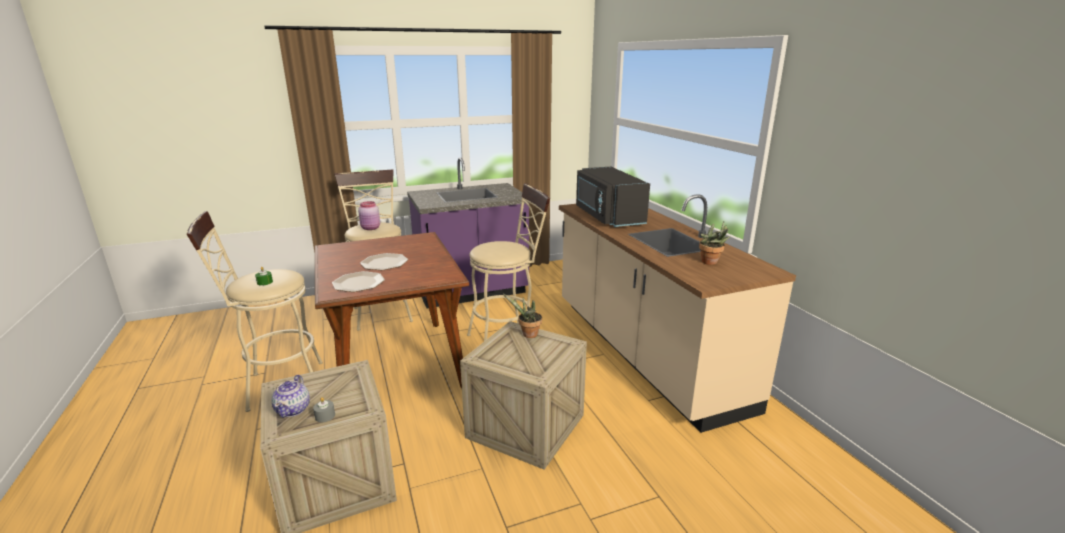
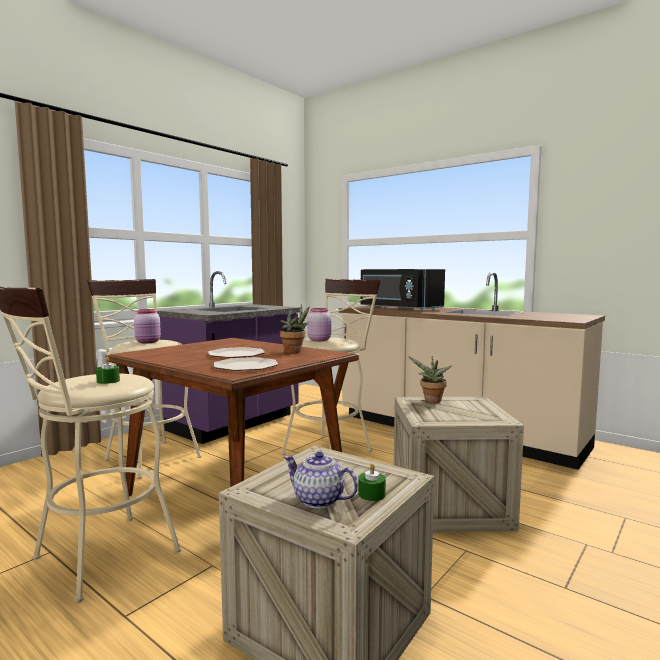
camera: 30 degrees left, 15 degrees down
(293, 409) = (319, 500): teapot -> teapot turned 150 degrees clockwise
(325, 416) = (371, 494): grey candle -> green candle
(490, 248) = (319, 340): none -> pink jar
(711, 263) = (542, 315): potted plant -> potted plant (295, 352)

